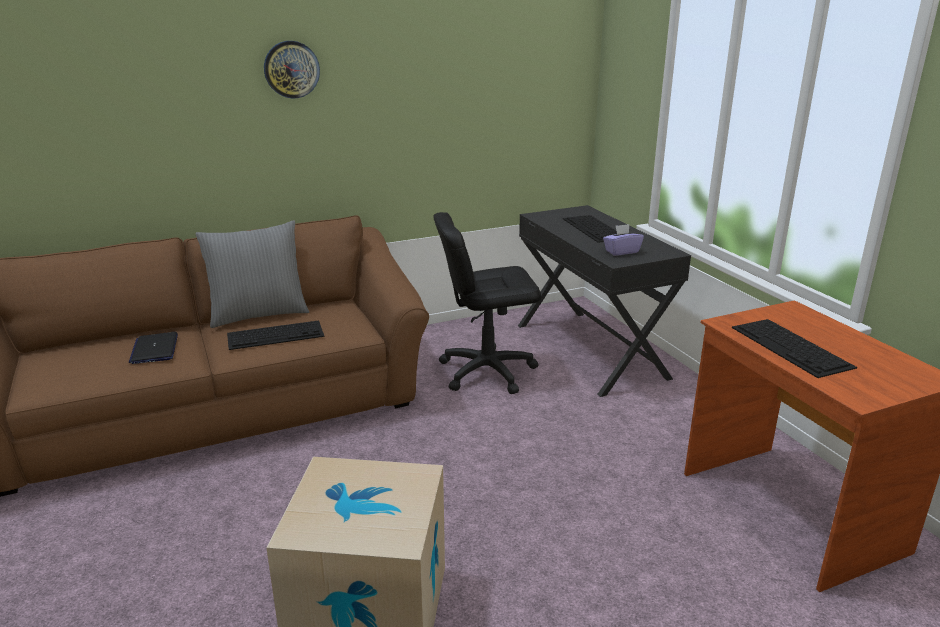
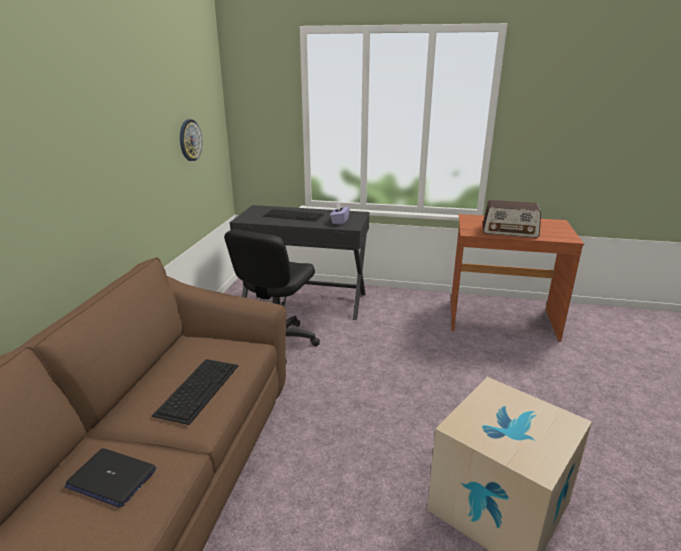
camera: 55 degrees left, 0 degrees up
(258, 314) = (137, 387): grey pillow -> none
(291, 69) = (55, 121): wall clock -> wall clock (190, 140)
(792, 347) = (510, 231): keyboard -> radio

